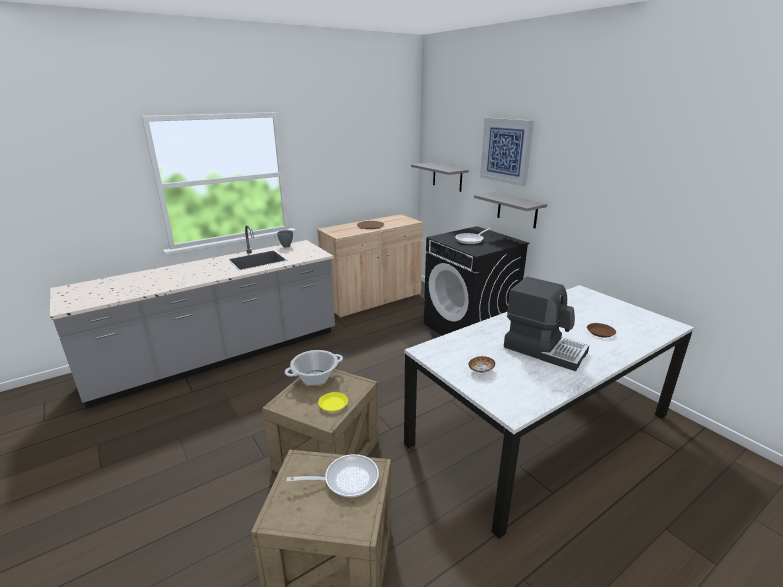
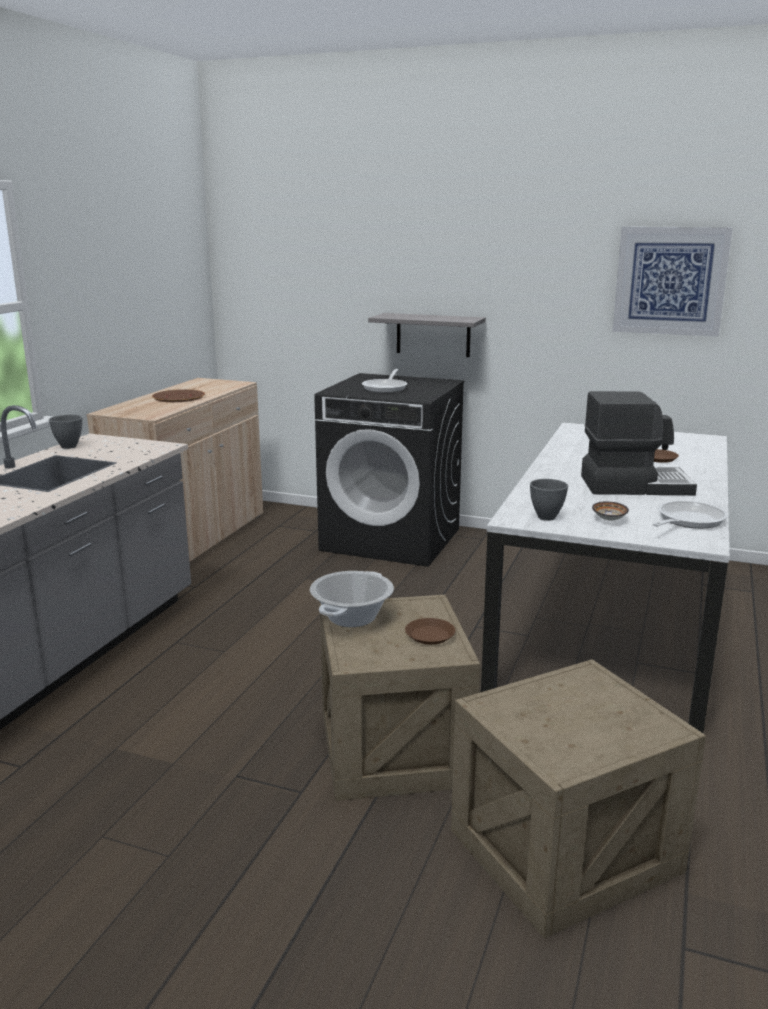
camera: 35 degrees left, 5 degrees down
(333, 404) = (429, 635): yellow plate -> brown plate
(346, 479) = (577, 696): frying pan -> frying pan (687, 521)
(445, 356) = (546, 518): none -> grey bowl
(447, 177) = (282, 301): grey shelf -> none
(506, 151) = (401, 245): picture -> picture (670, 281)

